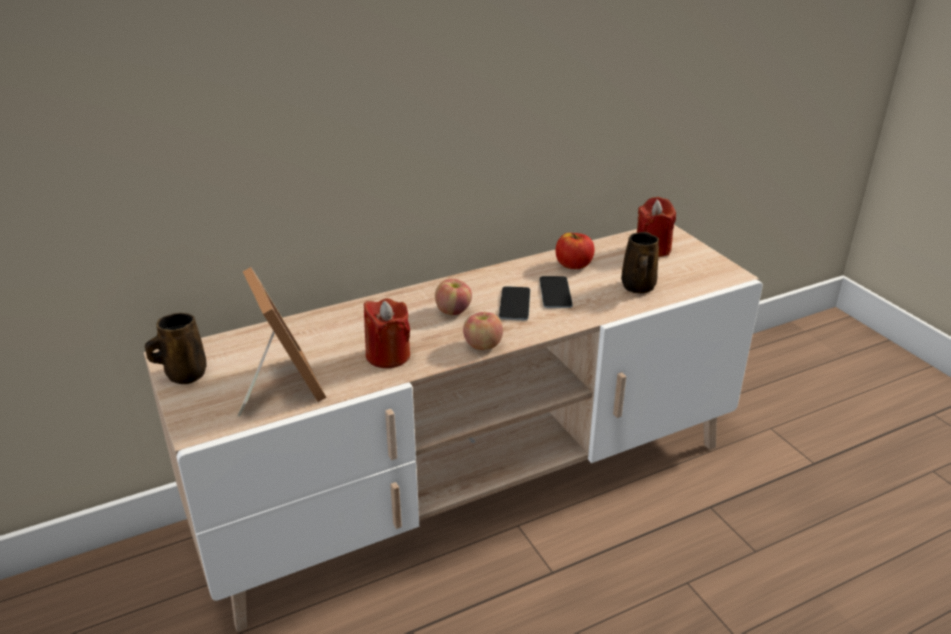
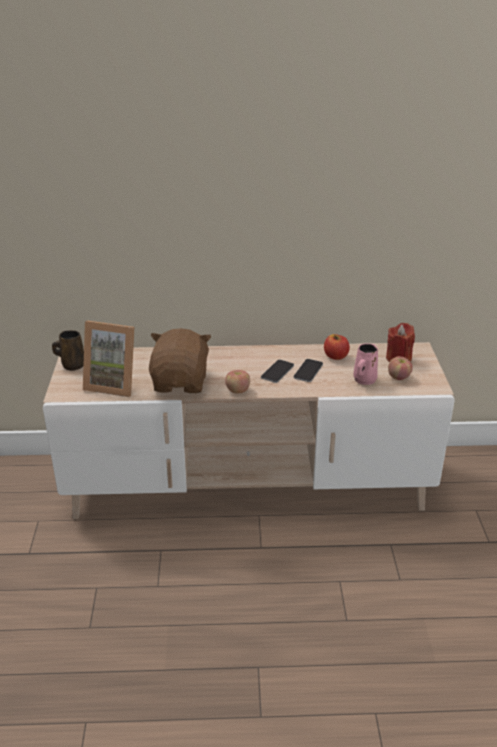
camera: 25 degrees right, 0 degrees up
(280, 385) = (114, 383): picture frame -> picture frame turned 105 degrees clockwise
(388, 355) = (181, 382): red candle -> brown plush toy
(453, 311) = (238, 366): apple -> apple (399, 377)
(637, 287) = (364, 380): brown mug -> pink mug

